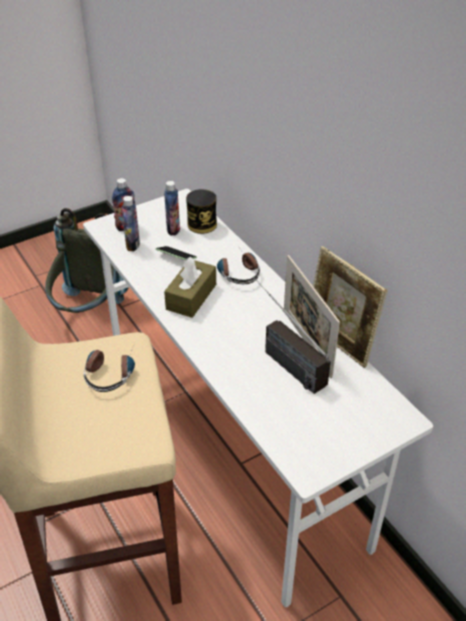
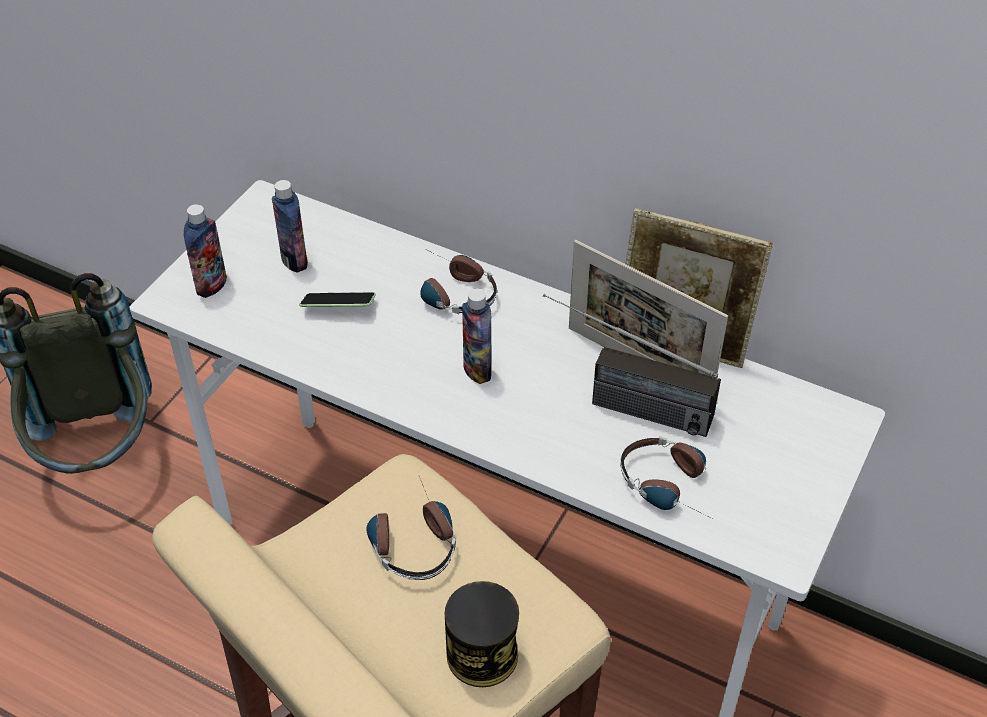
camera: 30 degrees left, 5 degrees up
(133, 245) = (249, 313): bottle -> bottle (477, 370)
(191, 297) = (414, 363): brown tissue box -> none
(202, 224) = (334, 234): can -> can (482, 654)
(274, 410) = (672, 486): none -> headphones

